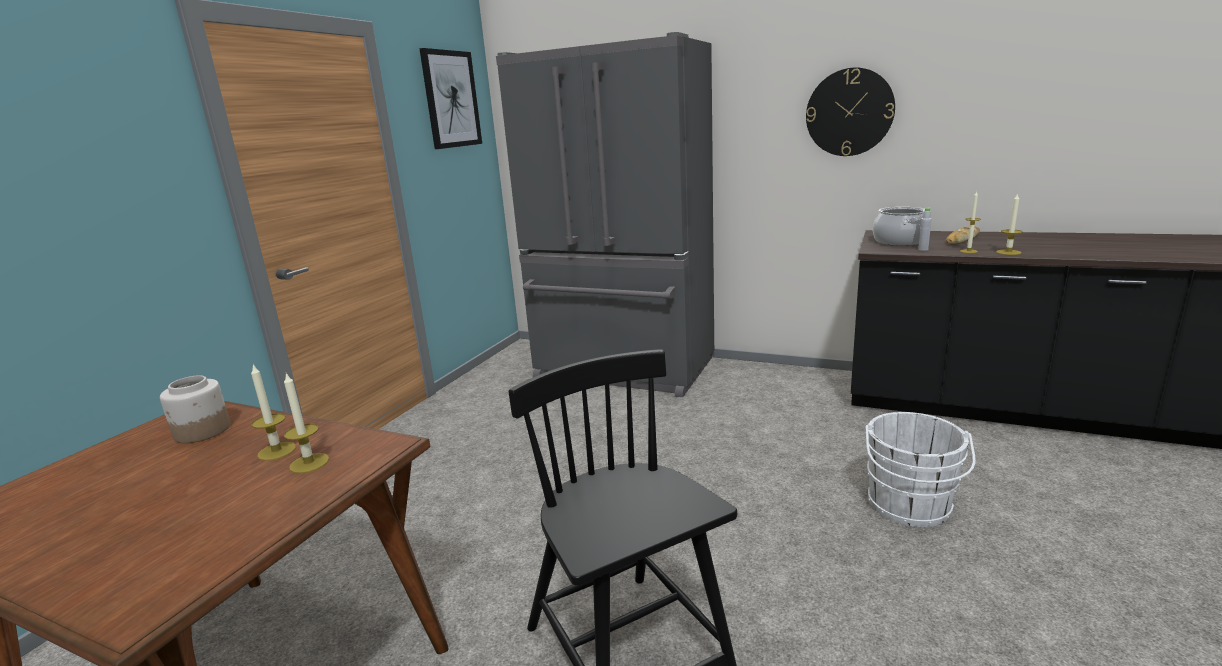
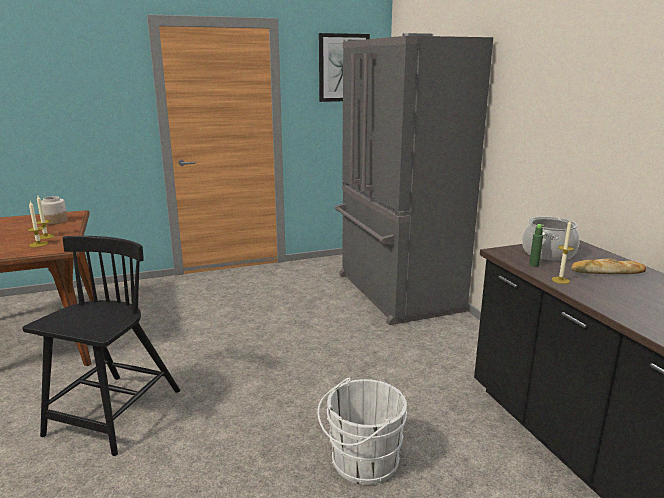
camera: 45 degrees right, 0 degrees up
(849, 112) = (576, 115): wall clock -> none
(923, 249) = (534, 265): grey bottle -> green bottle
(1008, 252) = (588, 294): candle -> none

